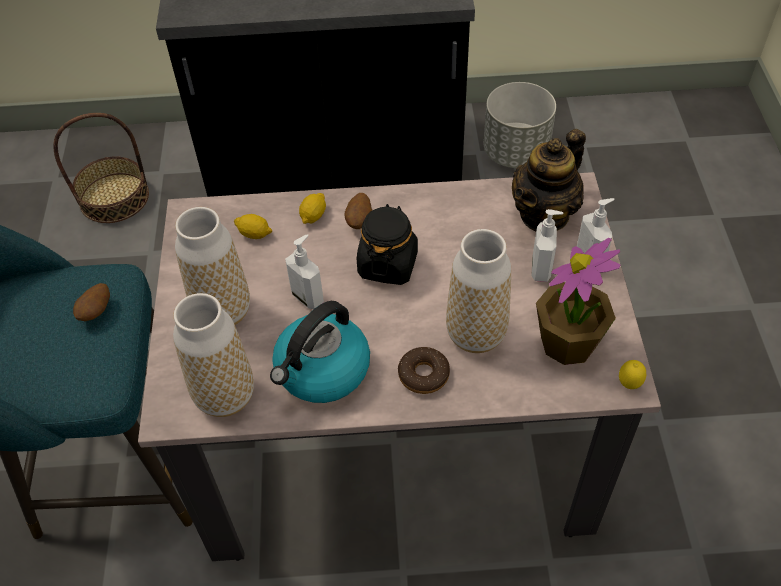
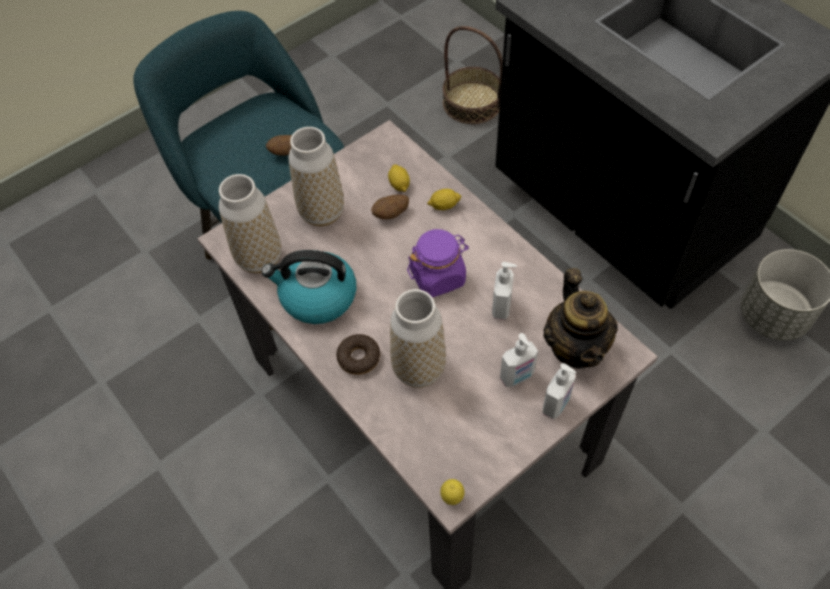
camera: 55 degrees right, 5 degrees up
(308, 297) = (371, 249): soap dispenser -> soap dispenser (502, 307)
(359, 221) = (463, 235): potato -> potato (391, 214)
(388, 264) = (438, 276): black jar -> purple jar
(544, 214) = (576, 347): teapot -> teapot turned 105 degrees counterclockwise
(568, 343) = (459, 434): potted plant -> none

